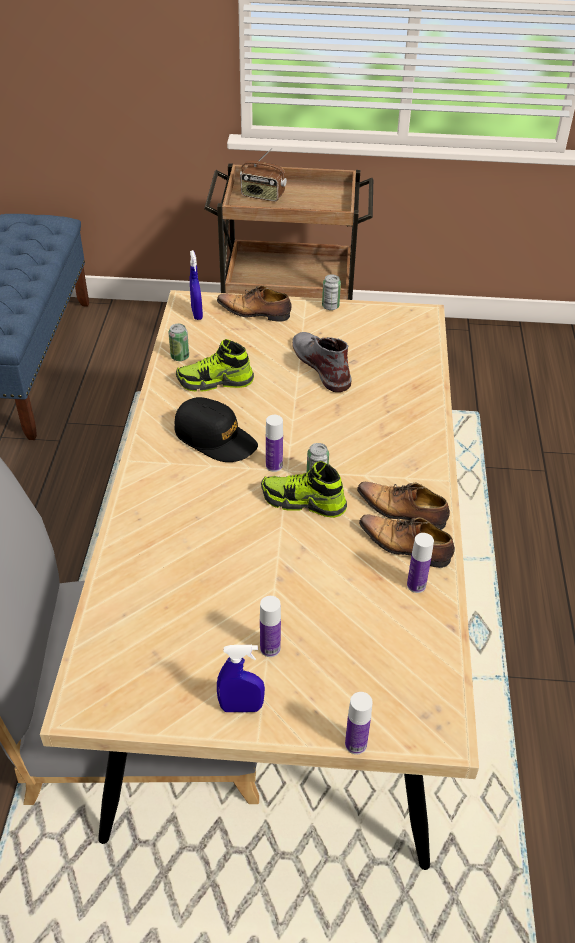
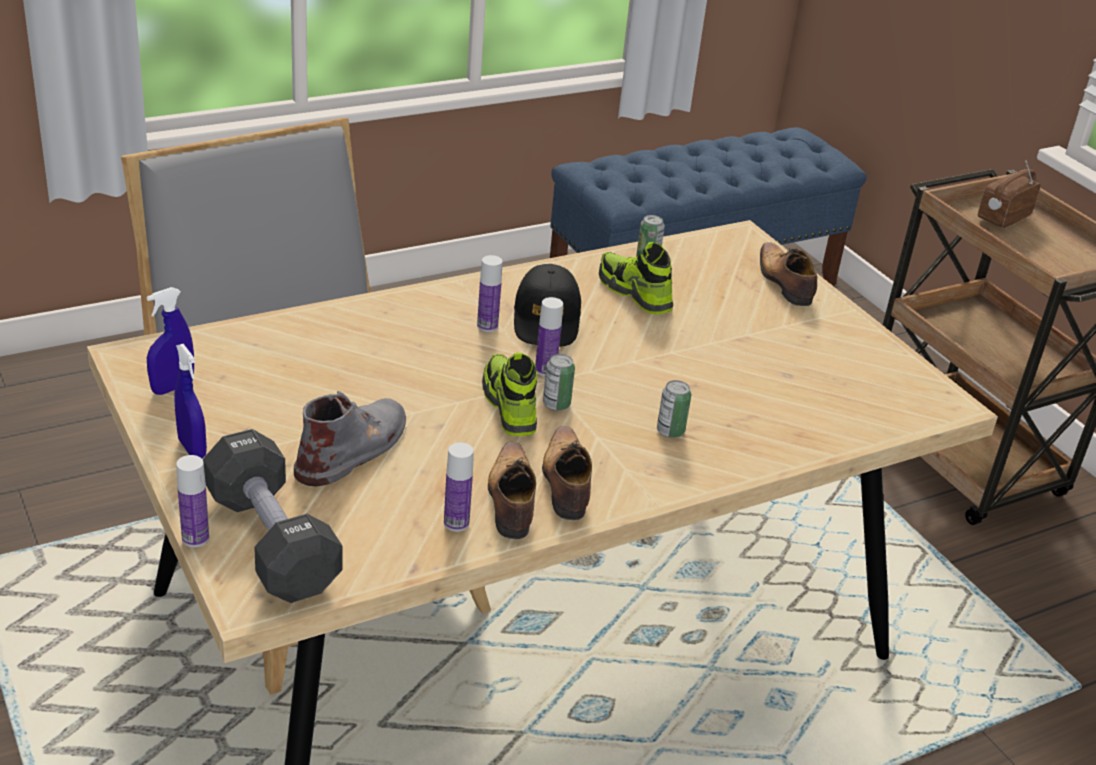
camera: 55 degrees right, 10 degrees down
(197, 314) = (731, 247): blue spray bottle -> blue spray bottle (172, 387)
(262, 196) = (1002, 218): radio -> radio turned 60 degrees clockwise
(270, 648) = (280, 444): bottle -> bottle (487, 326)
(321, 364) = (752, 353): grey boot -> grey boot (354, 448)
(330, 306) = (867, 329): can -> can (670, 431)
(383, 697) = (271, 541): none -> black dumbbell

